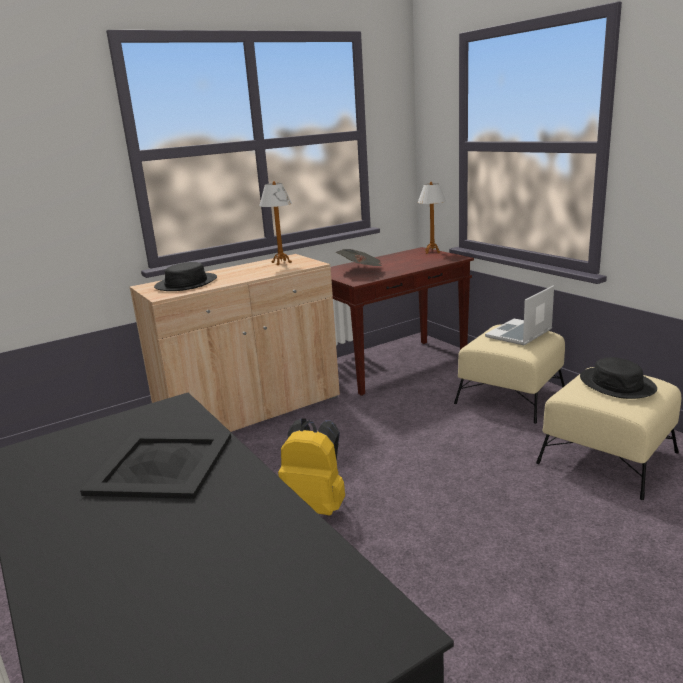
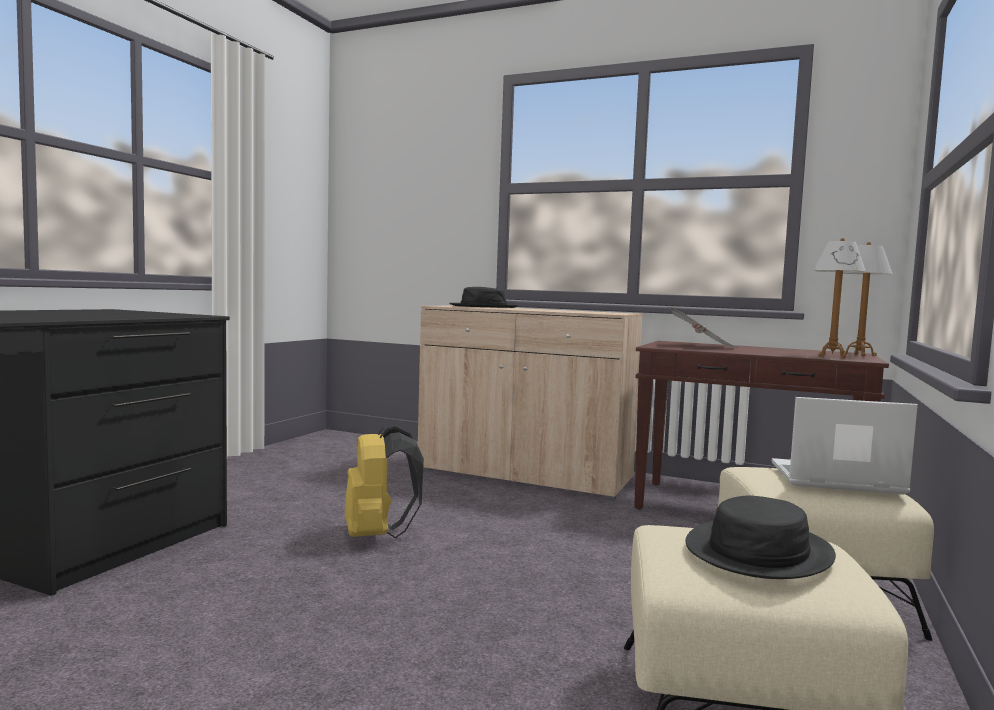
camera: 55 degrees right, 15 degrees down
(161, 464) = (84, 315): black tray -> none
(281, 262) = (597, 312): table lamp -> table lamp (832, 356)

